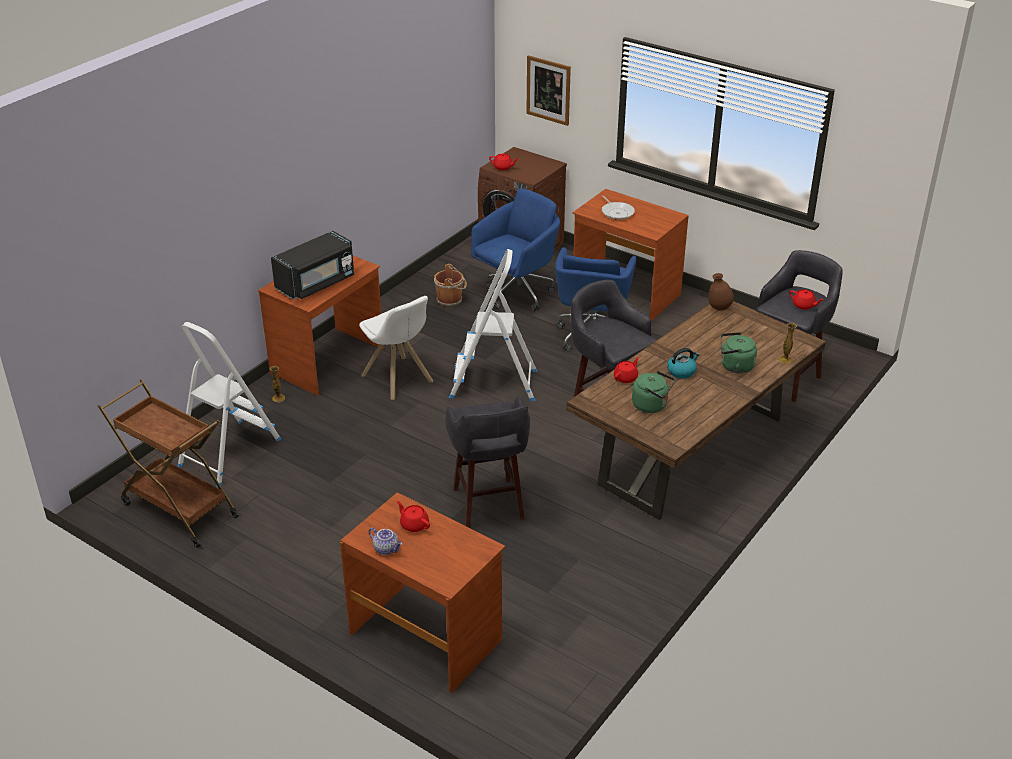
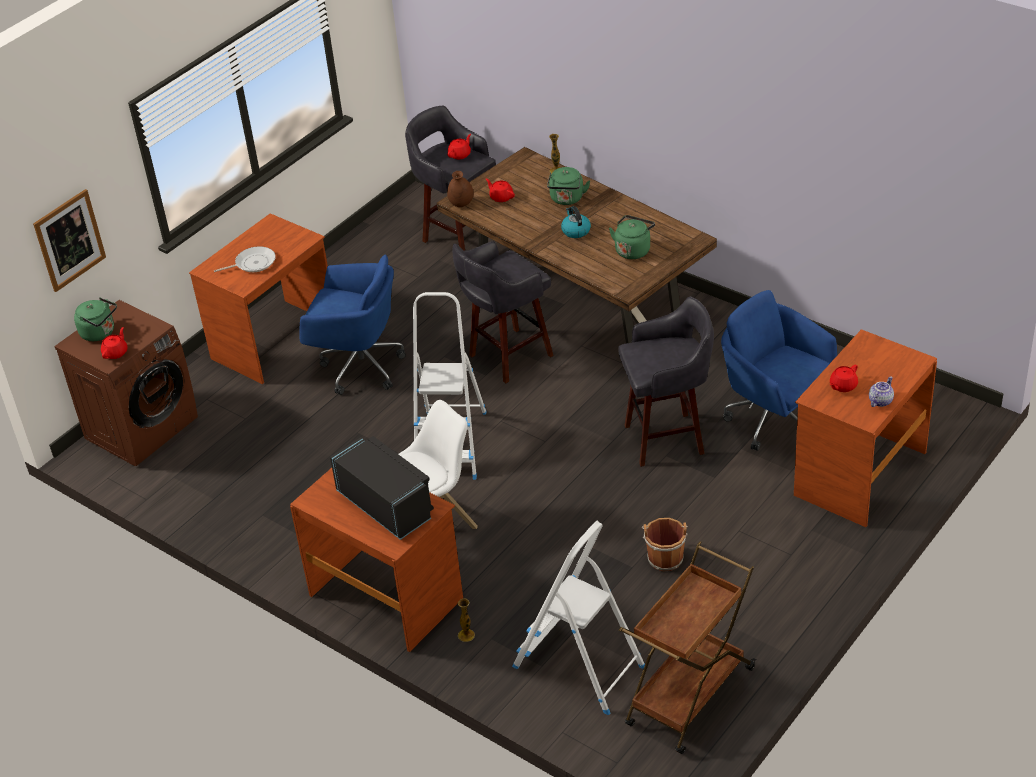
camera: 85 degrees left, 5 degrees up
(450, 300) = (261, 489): brown bucket -> brown bucket (665, 557)
(516, 296) = (262, 431): blue office chair -> blue office chair (775, 423)
(526, 160) = (100, 333): none -> green kettle
(626, 378) = (586, 265): red teapot -> red teapot (501, 197)

